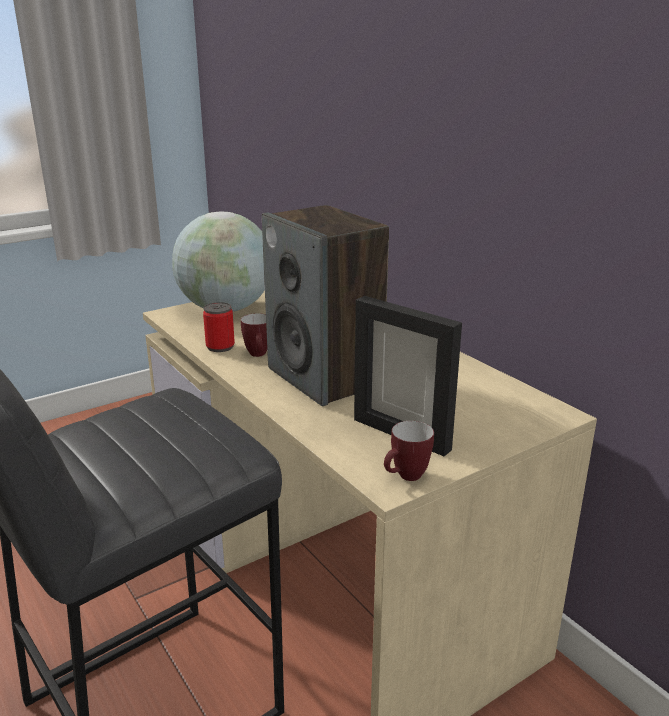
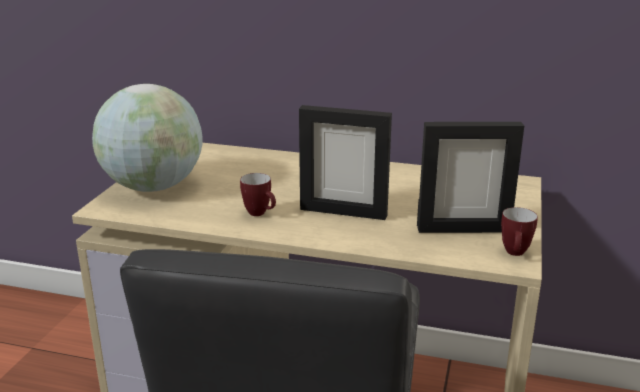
camera: 40 degrees left, 0 degrees up
(220, 347) = (214, 219): can -> none
(326, 377) = (343, 211): speaker -> picture frame

